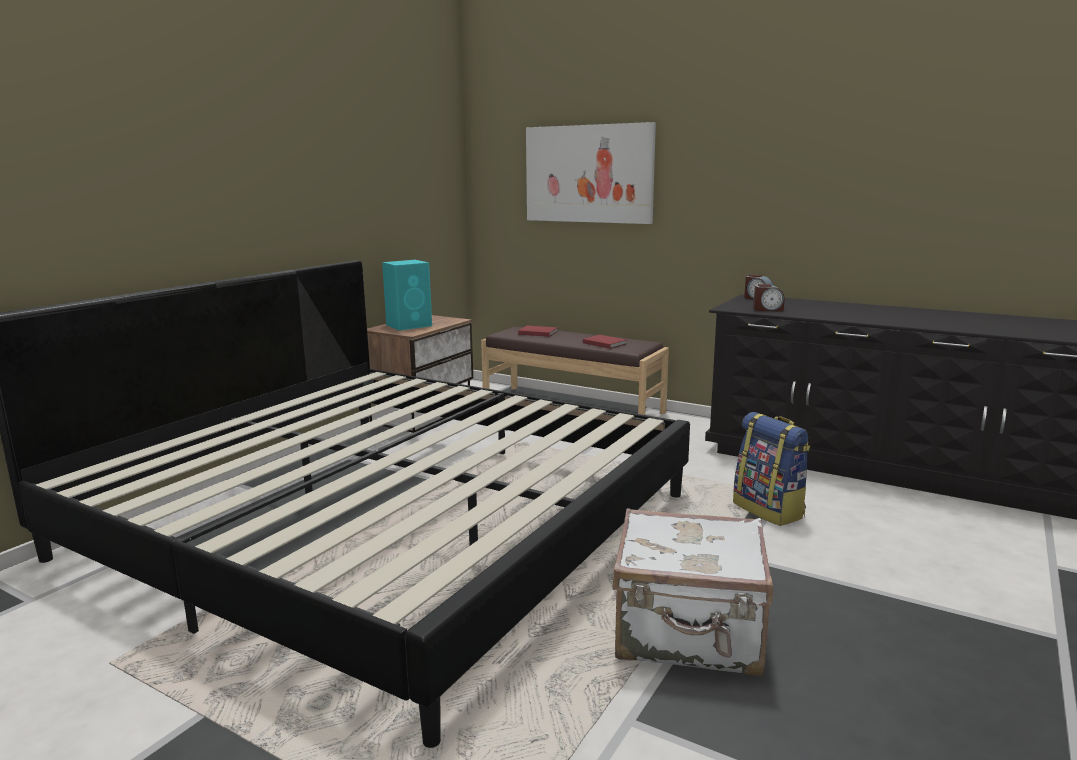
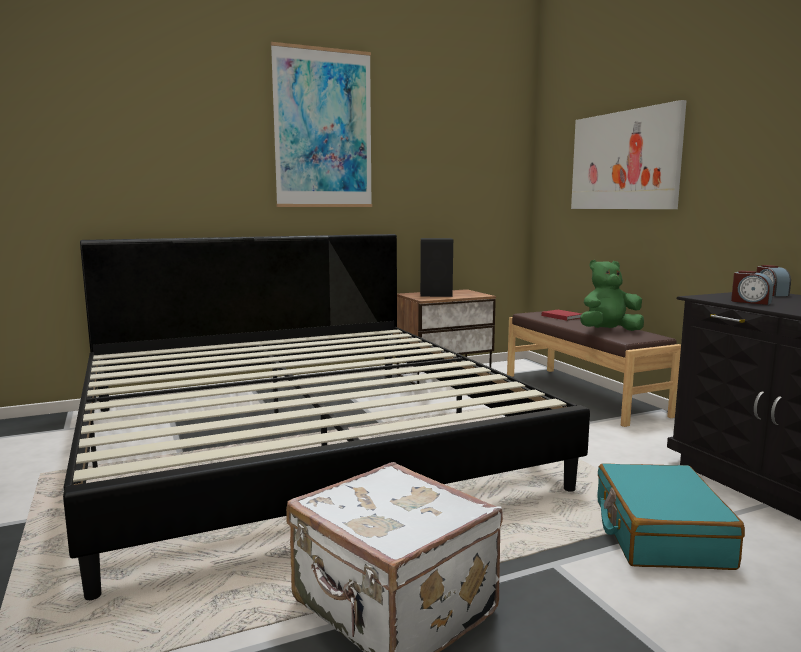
camera: 35 degrees right, 5 degrees down
(272, 135) = (323, 129): none -> picture
(410, 325) = (437, 294): turquoise speaker -> black speaker
(604, 343) = (608, 331): red book -> green plush toy
(769, 510) = (659, 533): backpack -> turquoise suitcase

